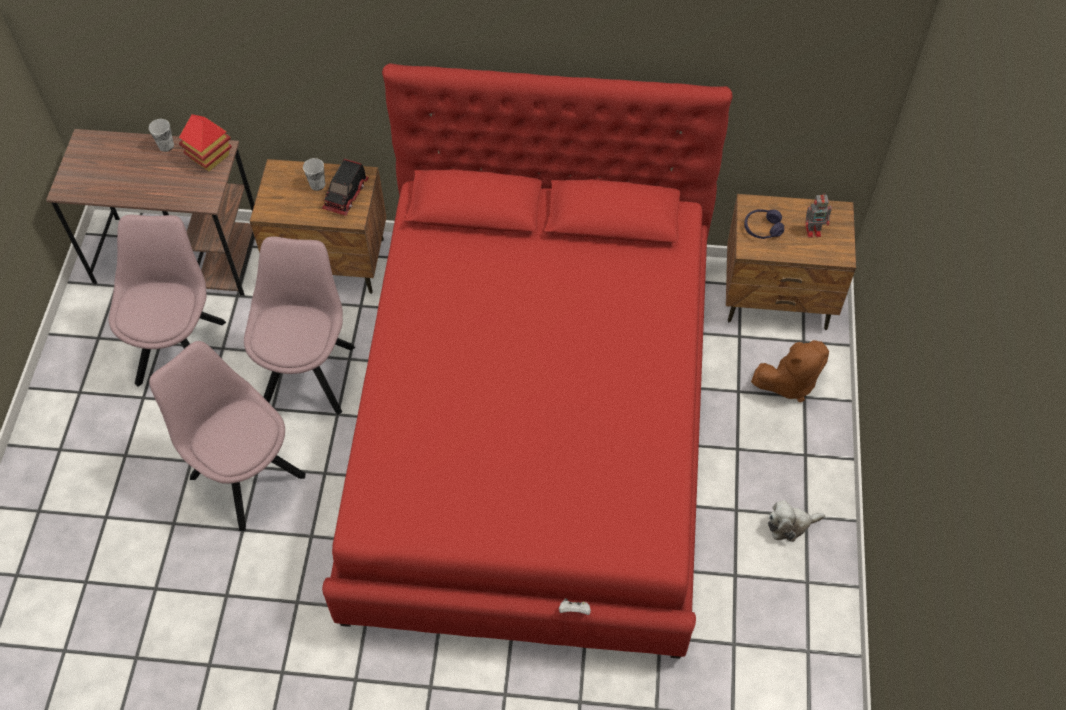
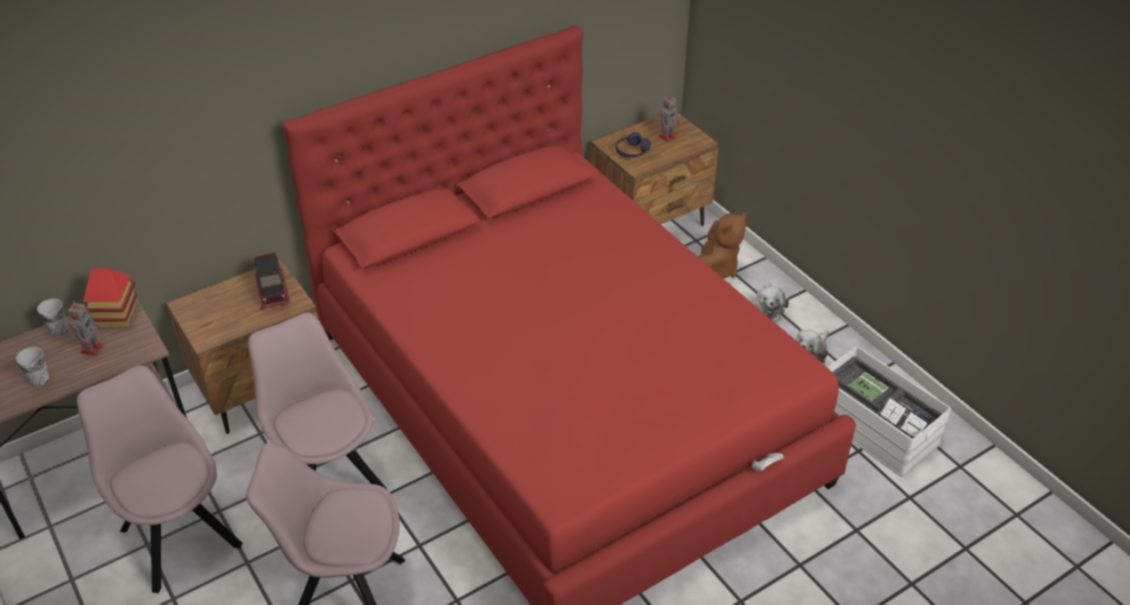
camera: 40 degrees left, 15 degrees down
(173, 176) = (92, 348): none -> toy robot
(317, 184) = (237, 297): cup -> cup (39, 379)
(772, 633) = (874, 426): none -> white storage box
(798, 454) = (768, 308): none -> plush toy

